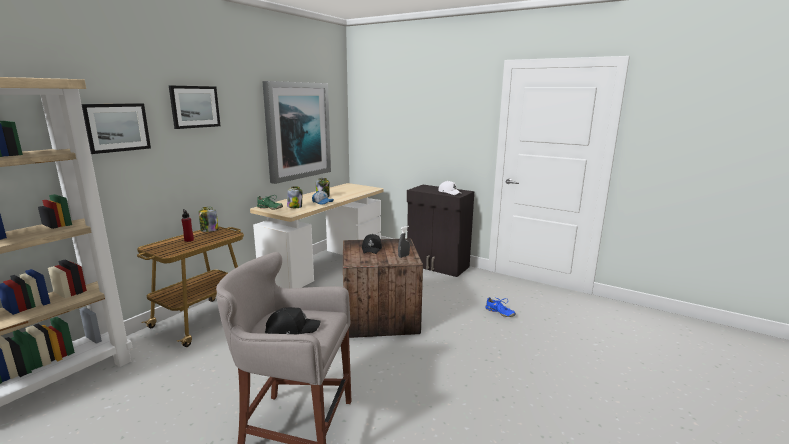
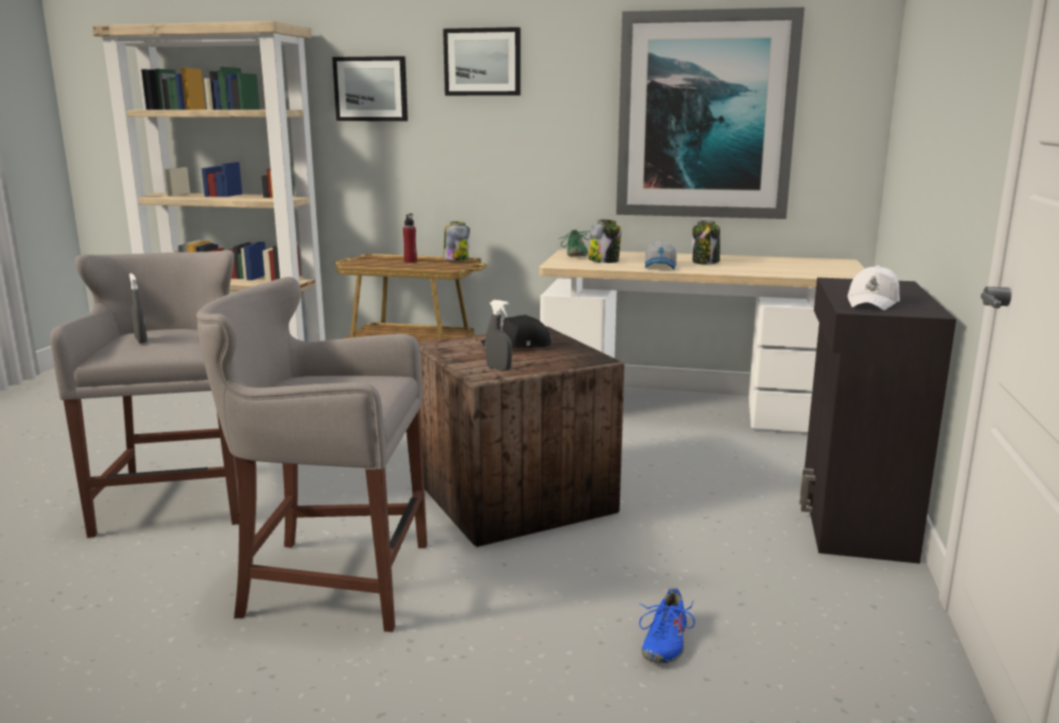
camera: 70 degrees right, 0 degrees up
(291, 329) = (141, 341): black cap -> grey spray bottle
(431, 374) = (330, 580): none -> grey stool

